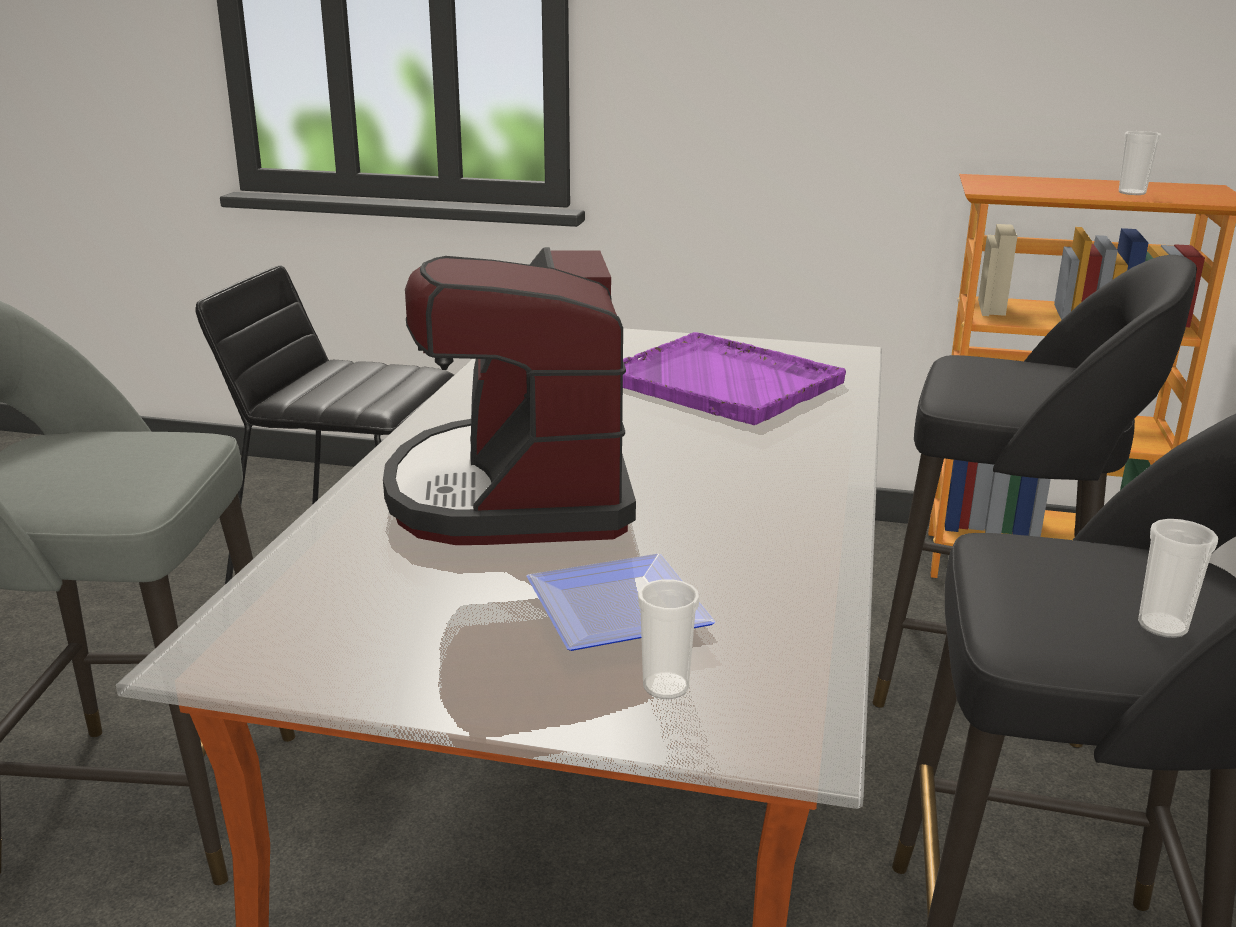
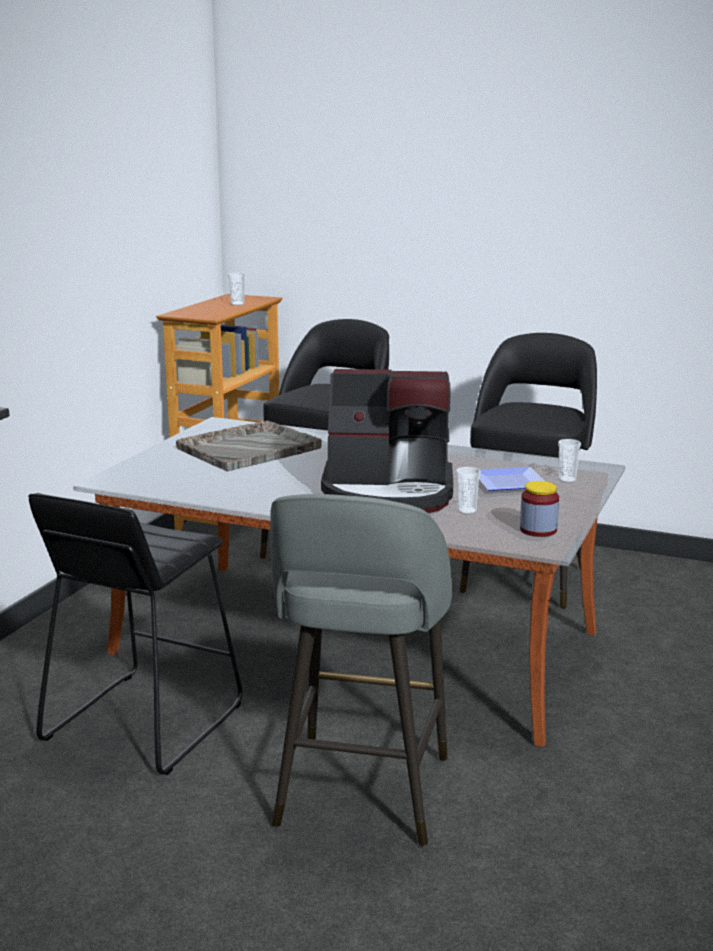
camera: 80 degrees left, 5 degrees down
(300, 646) = (538, 530): none -> jar
(723, 382) = (250, 448): purple tray -> grey tray
(1162, 626) = (557, 411): cup -> cup (467, 511)

